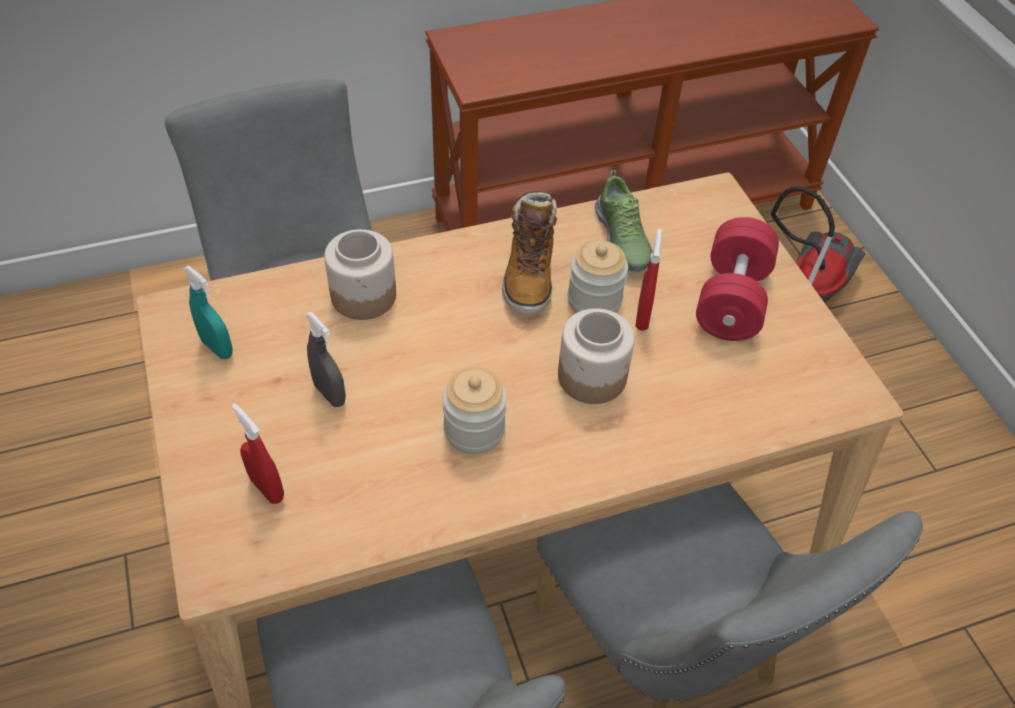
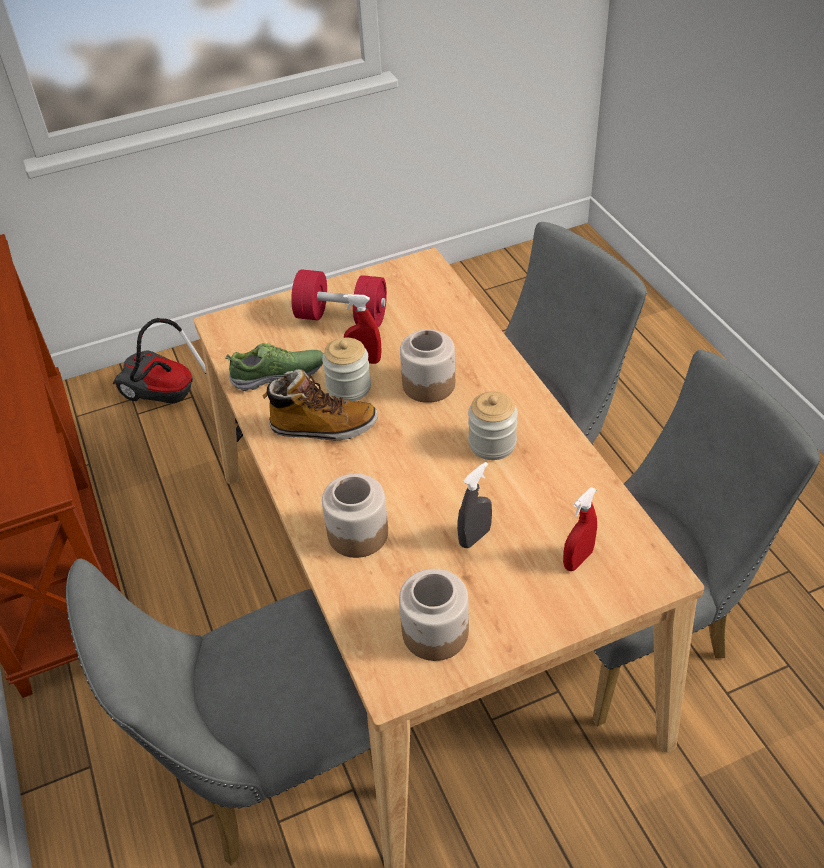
camera: 90 degrees left, 5 degrees down
(217, 348) = (436, 632): turquoise spray bottle -> jar

